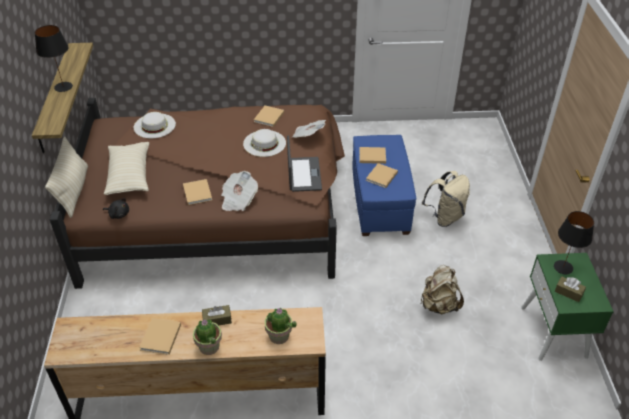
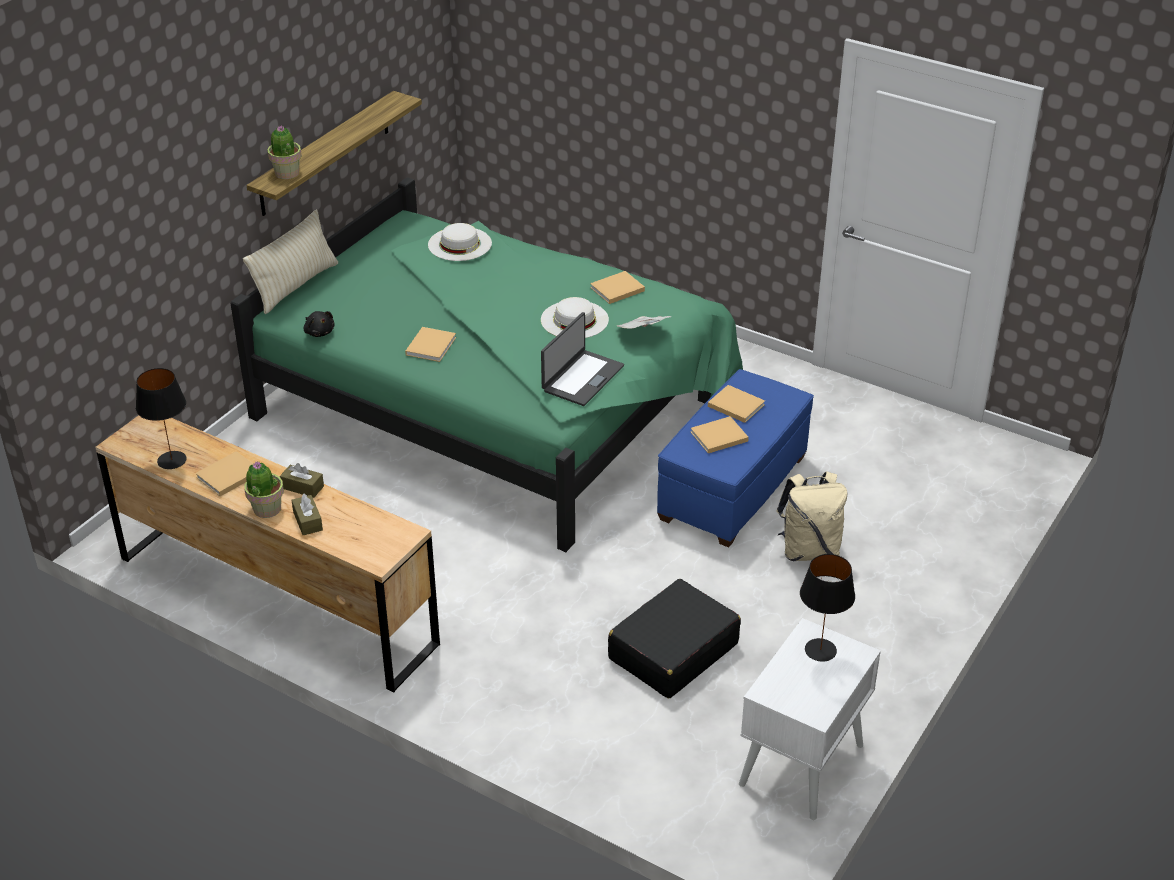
camera: 35 degrees right, 5 degrees down
(63, 87) = (333, 142): black table lamp -> black table lamp (171, 460)
(129, 176) = (373, 293): beige pillow -> none
(218, 211) = (500, 403): brown bed -> green bed
(238, 200) = (471, 375): newspaper -> none
(279, 336) = (350, 536): potted plant -> potted plant (286, 173)
(439, 305) = (672, 651): beige backpack -> black suitcase
(554, 332) = (801, 765): green nightstand -> white nightstand
(568, 292) = (788, 681): brown tissue box -> brown tissue box (308, 521)

